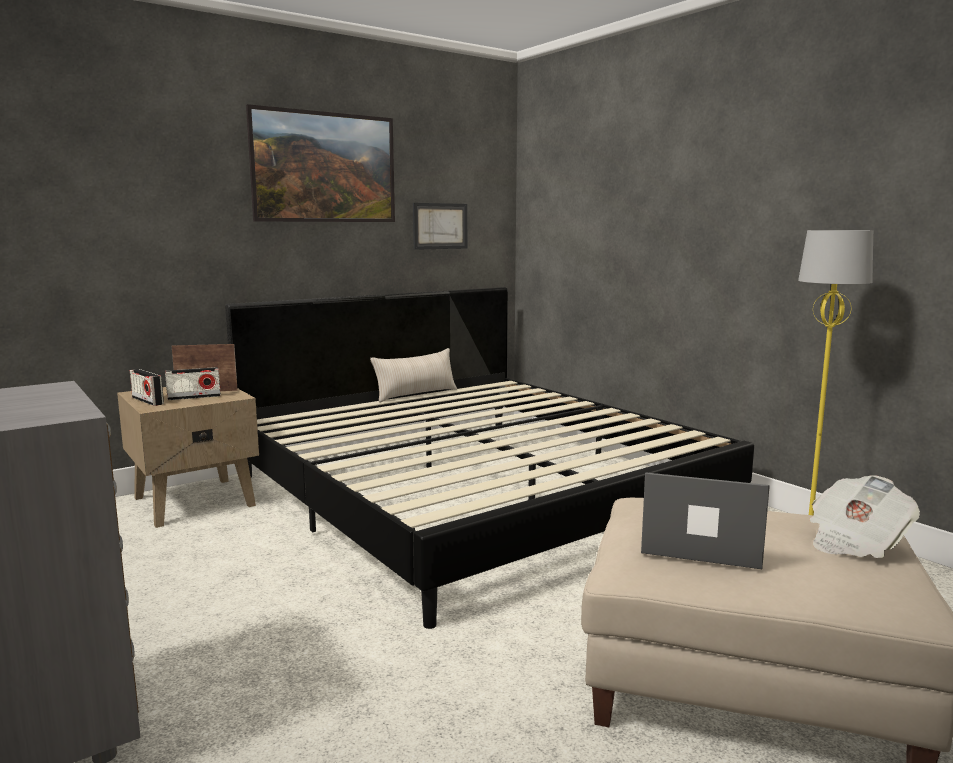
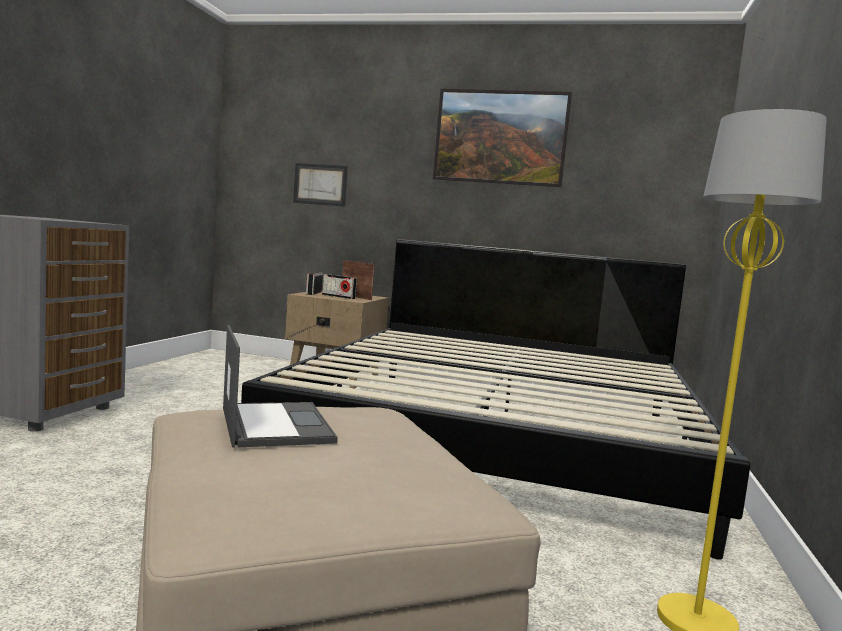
camera: 50 degrees right, 5 degrees down
(416, 394) = (546, 349): beige pillow -> none
(440, 226) = (615, 194): picture -> picture (320, 184)
(855, 542) = (385, 488): newspaper -> none

